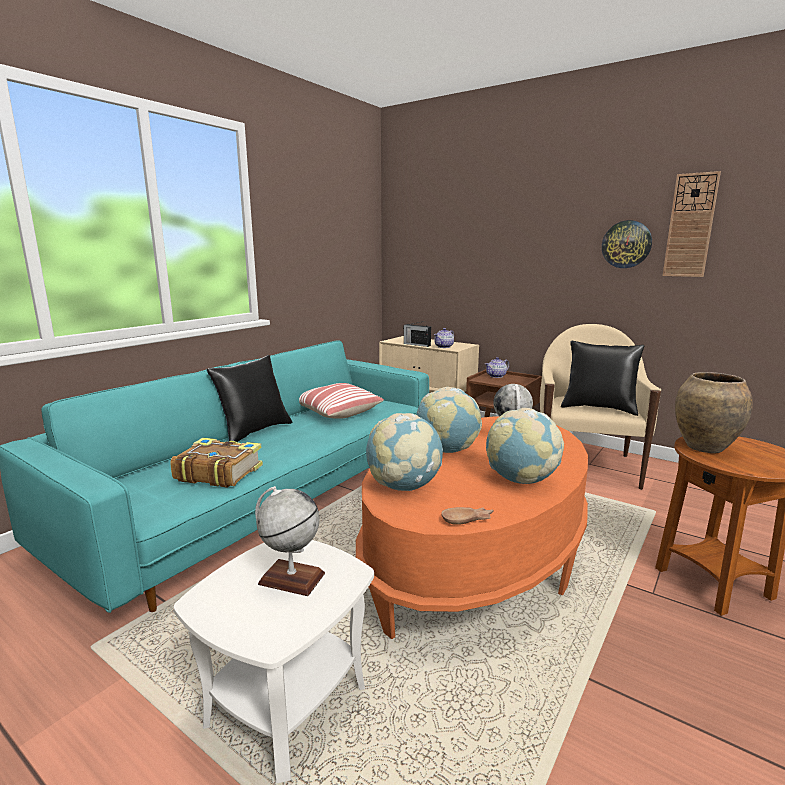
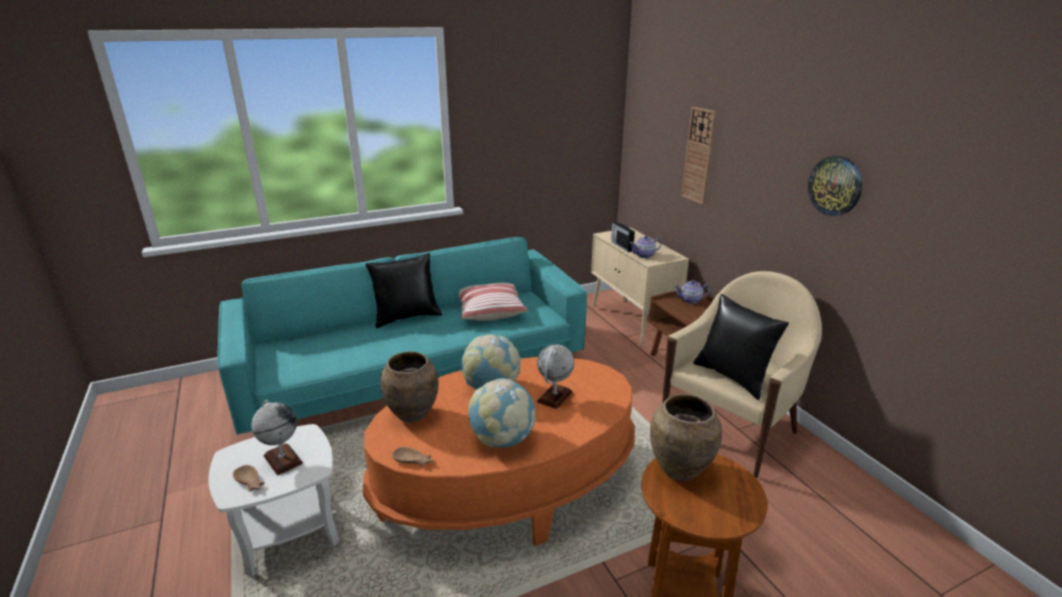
camera: 30 degrees right, 10 degrees up
(218, 473) = (341, 353): book -> none
(278, 618) = (249, 483): none -> brown bowl
(404, 487) = (412, 414): globe -> brown vase
(690, 226) = (905, 181): wall clock -> wall clock (699, 155)

